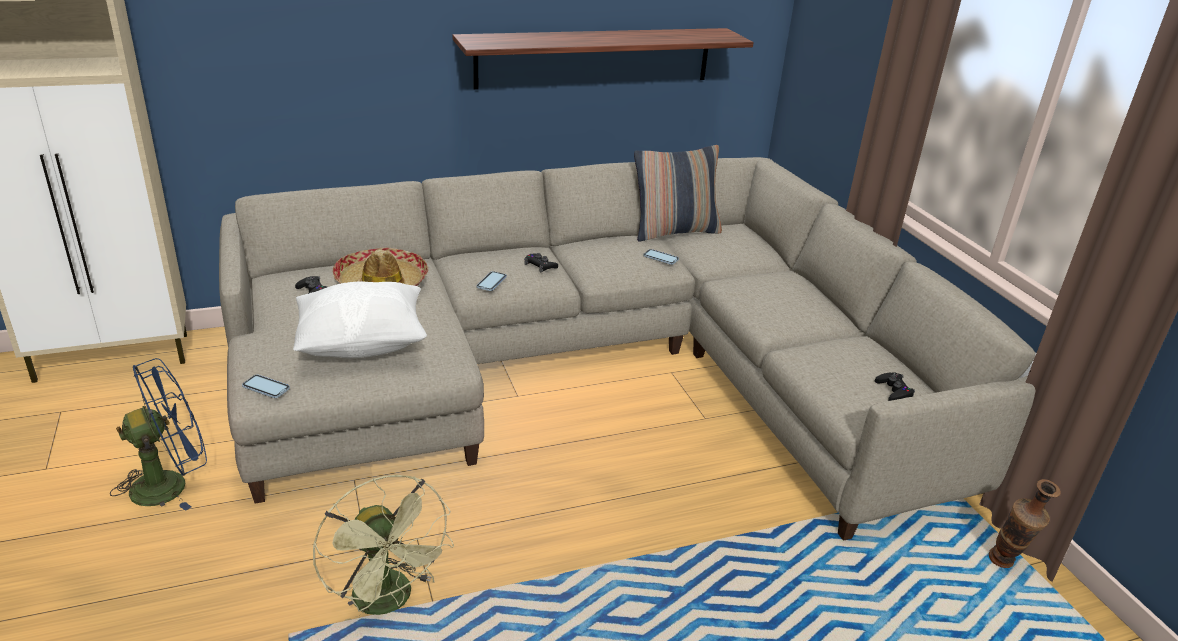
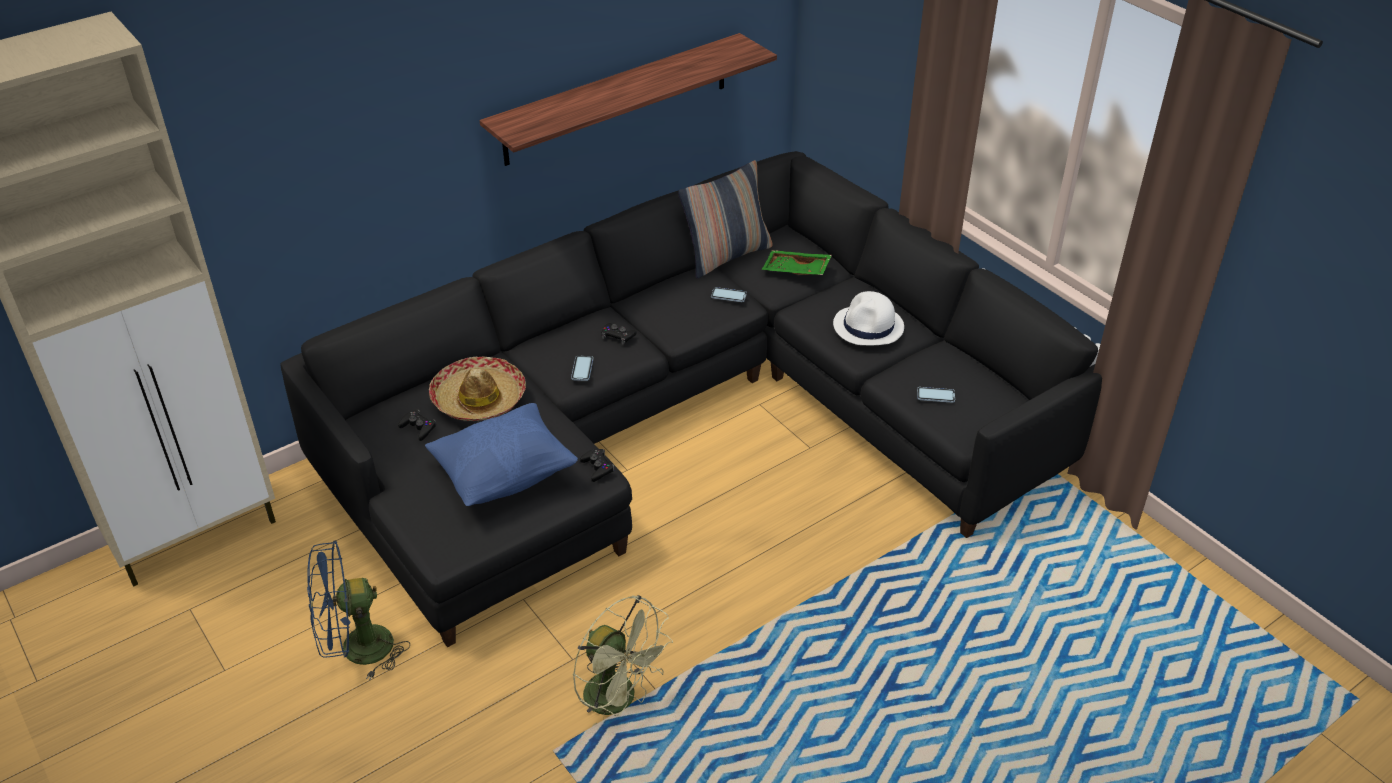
camera: 15 degrees left, 10 degrees up
(171, 483) = (356, 650): blue fan -> blue fan turned 150 degrees counterclockwise
(266, 388) = (446, 545): phone -> phone (935, 396)
(363, 344) = (505, 475): white pillow -> blue pillow
(594, 371) = (687, 422): beige sofa -> black sofa
(735, 253) = (796, 271): none -> green tray
(788, 306) = (868, 327): none -> white hat
(893, 391) = (985, 400): black game controller -> black game controller (597, 467)
(1005, 567) = (1098, 525): vase -> none

